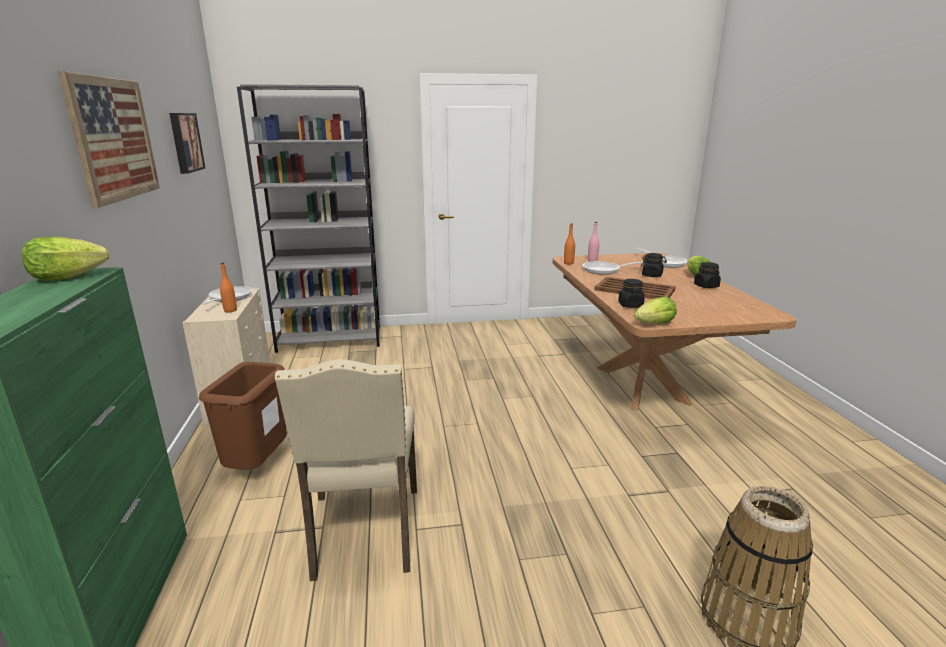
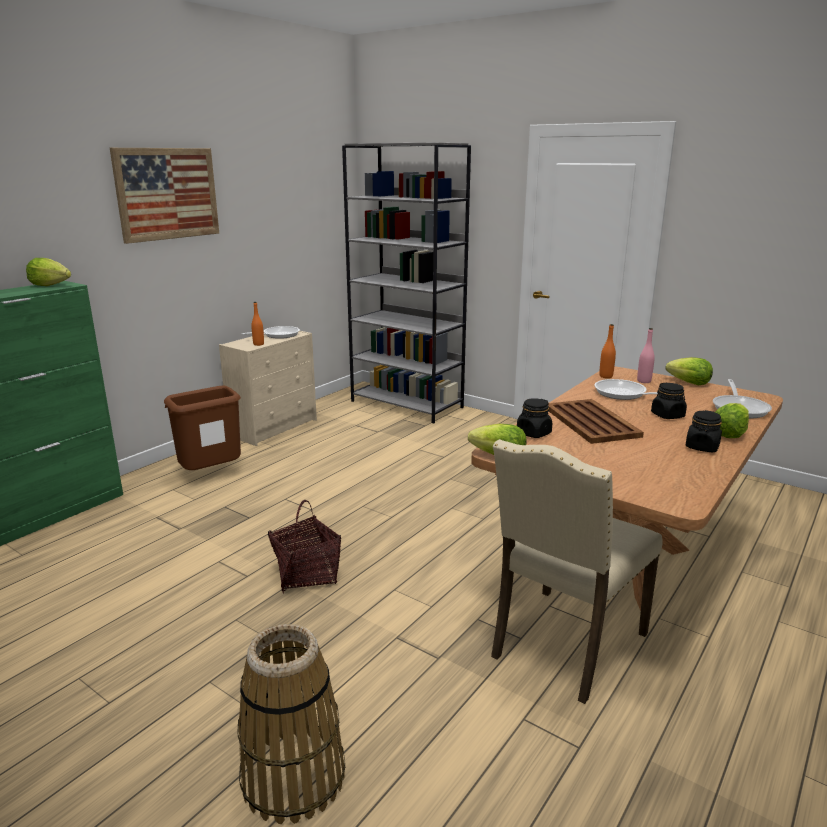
camera: 45 degrees right, 0 degrees up
(184, 142) = (280, 196): picture -> none
(364, 533) = (191, 545): beige chair -> beige chair (565, 645)
(501, 494) = (307, 574): none -> basket
(613, 256) = (689, 383): none -> lettuce

